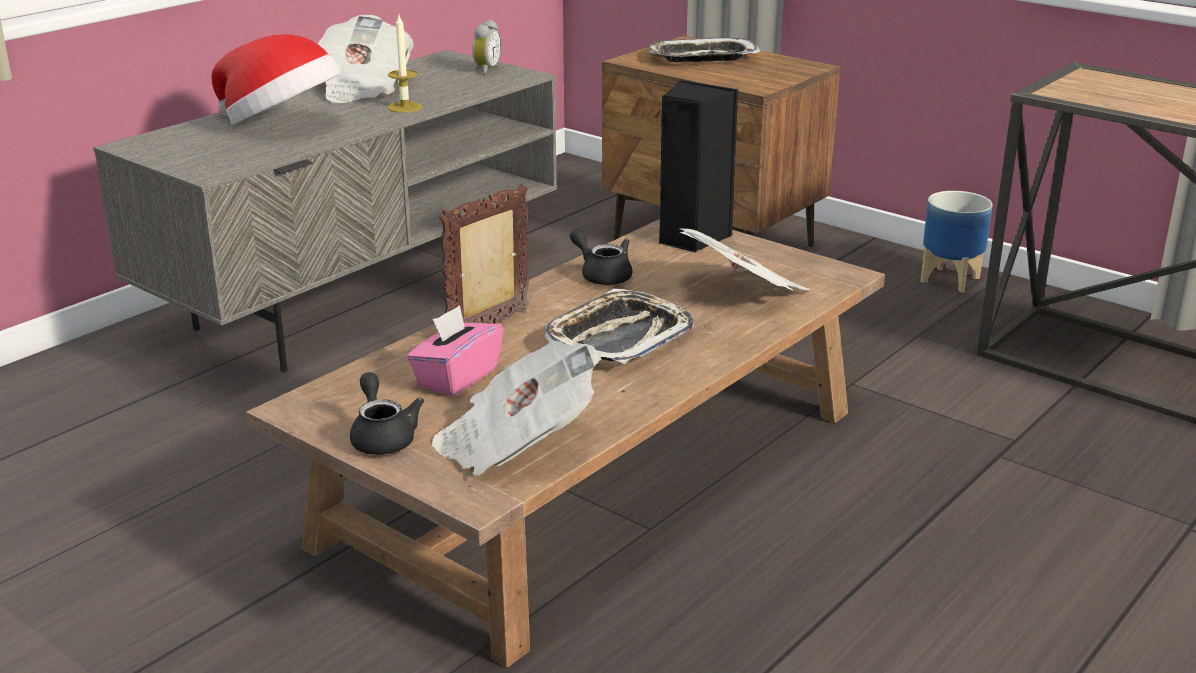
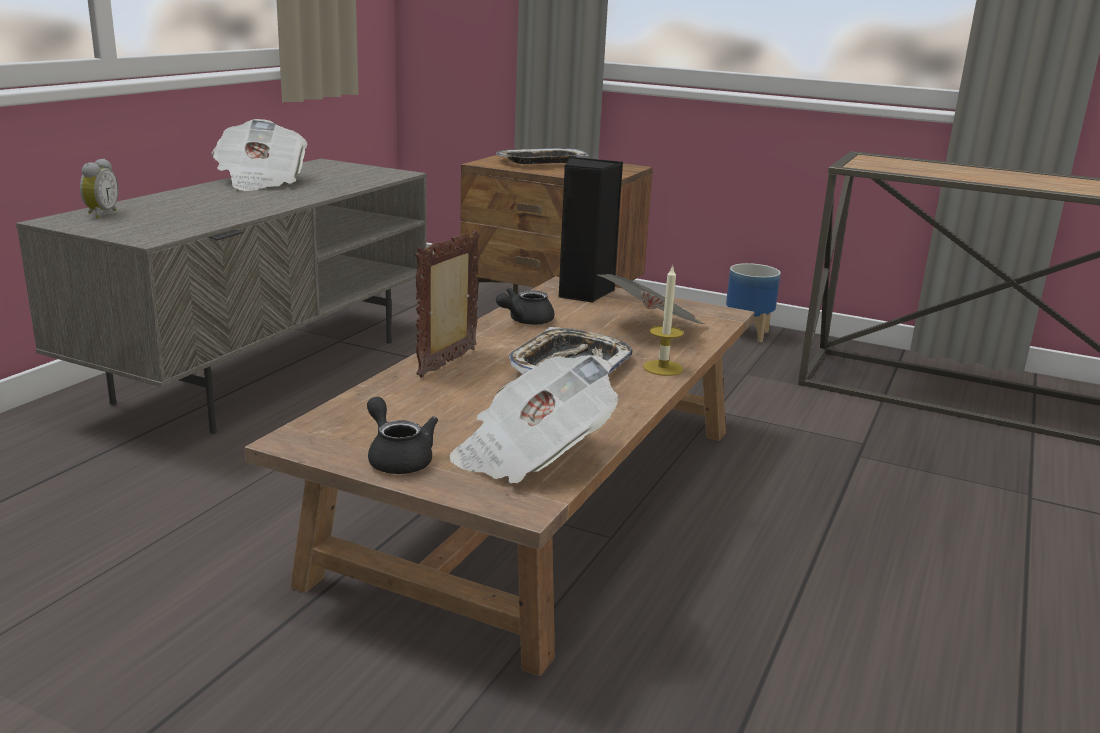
camera: 15 degrees left, 5 degrees down
(282, 124) = (201, 205): hat -> none
(405, 107) = (309, 193): candle -> candle (663, 368)
(456, 377) = (441, 405): pink tissue box -> none
(485, 70) = (364, 170): alarm clock -> alarm clock (100, 214)
(602, 275) = (525, 321): black teapot -> black teapot turned 75 degrees counterclockwise

